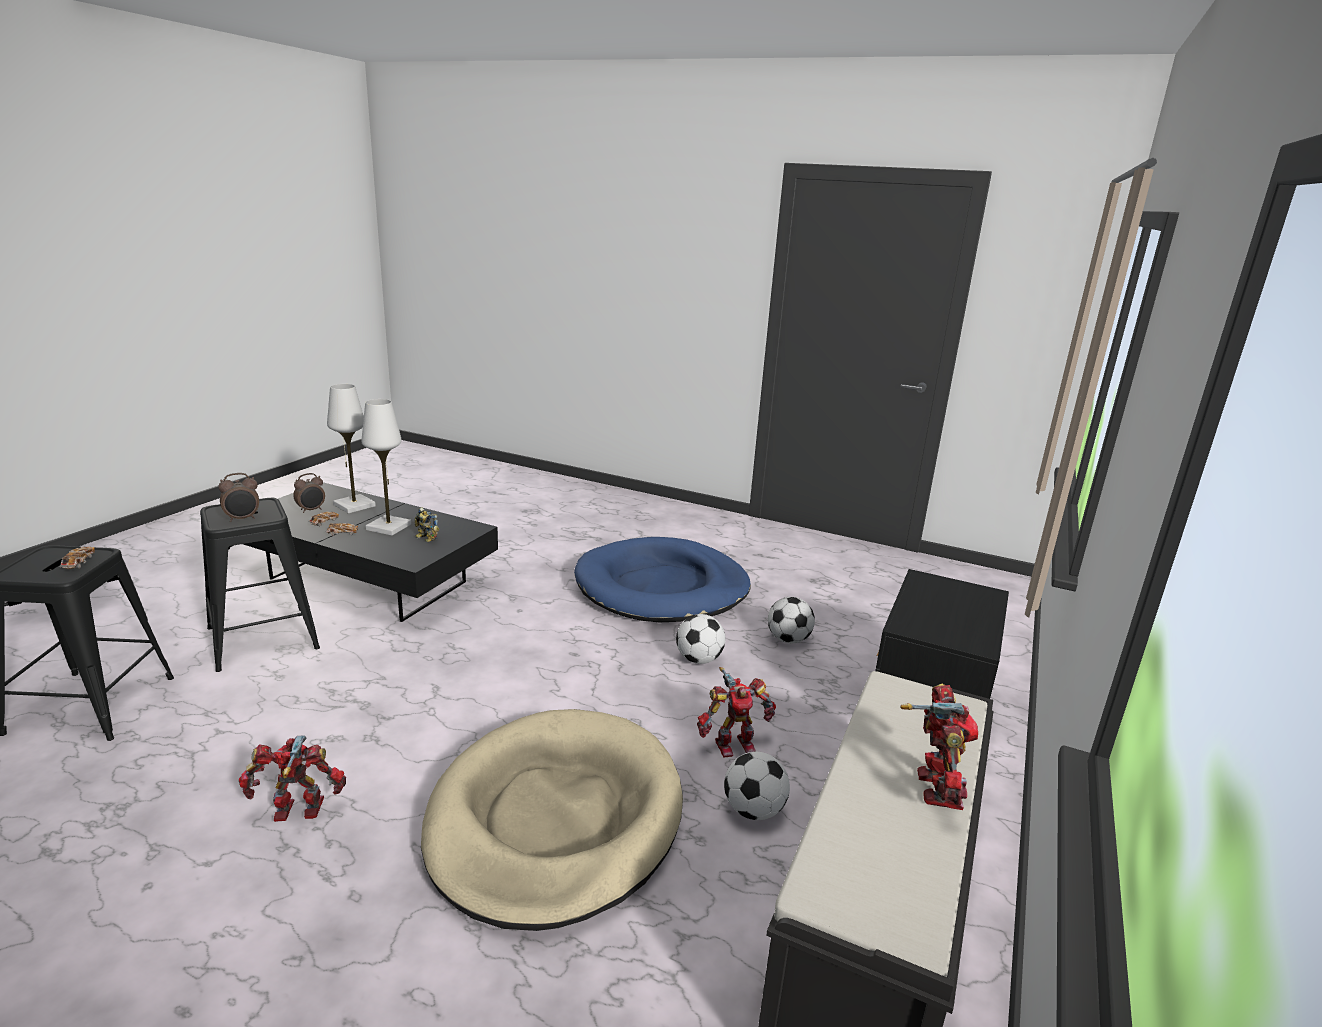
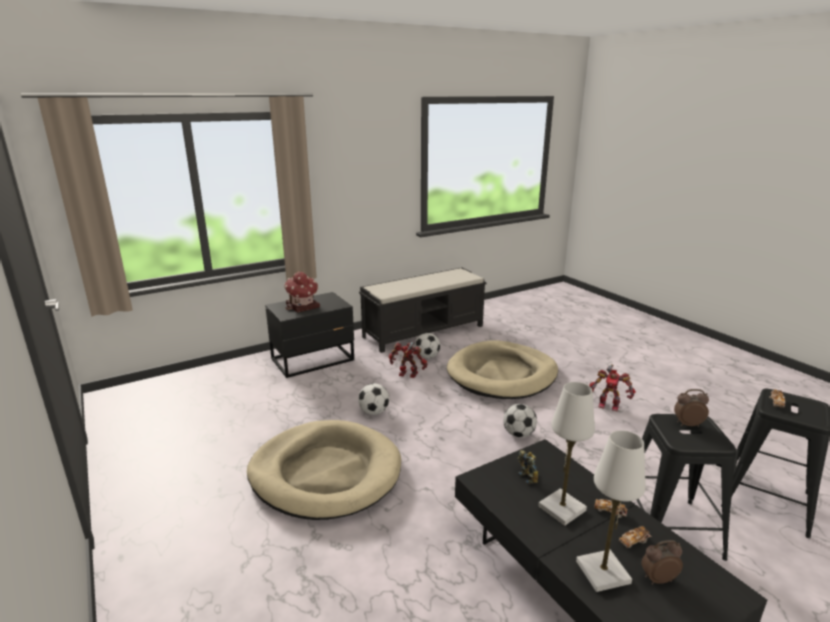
camera: 145 degrees left, 0 degrees up
(662, 587) = (325, 473): blue dog bed -> beige dog bed
(788, 640) = (308, 406): football -> football (518, 434)
(934, 789) = (417, 279): toy robot -> none
(950, 604) = (303, 306): none -> toy house

